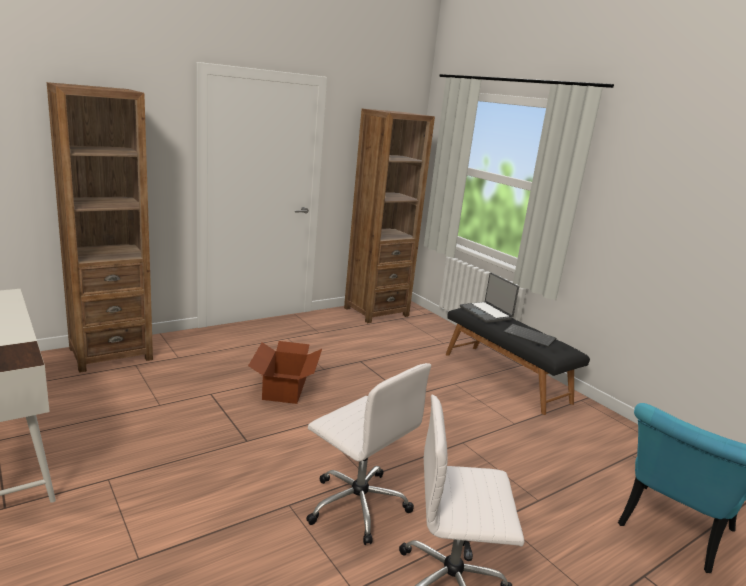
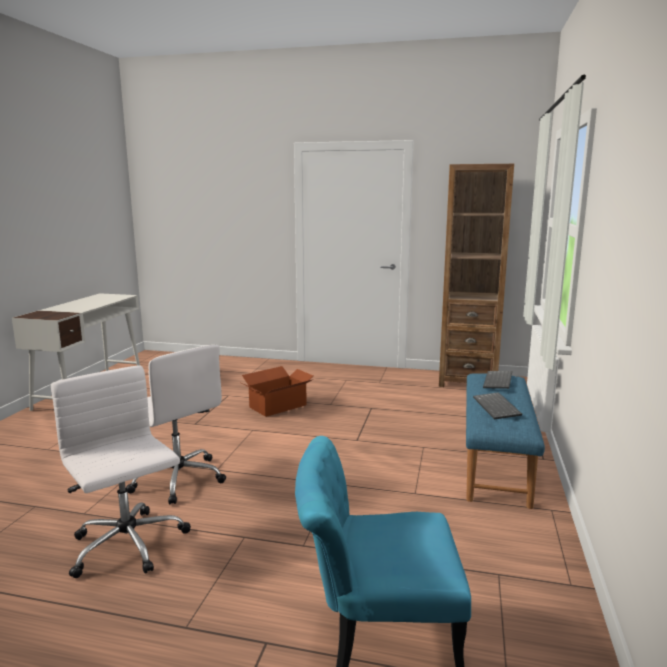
camera: 50 degrees right, 5 degrees down
(110, 354) = (221, 362): brown bookcase -> none
(357, 504) = (178, 479): white office chair -> white office chair turned 45 degrees counterclockwise
(486, 313) = (498, 381): laptop -> keyboard
(506, 377) = (496, 461): black bench -> blue bench

